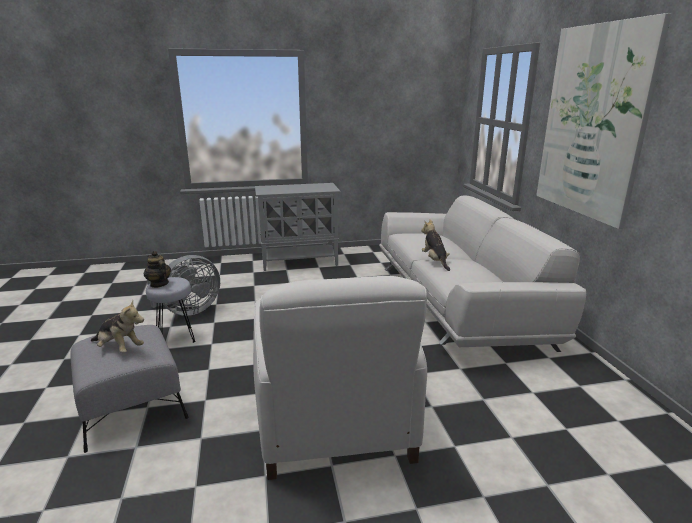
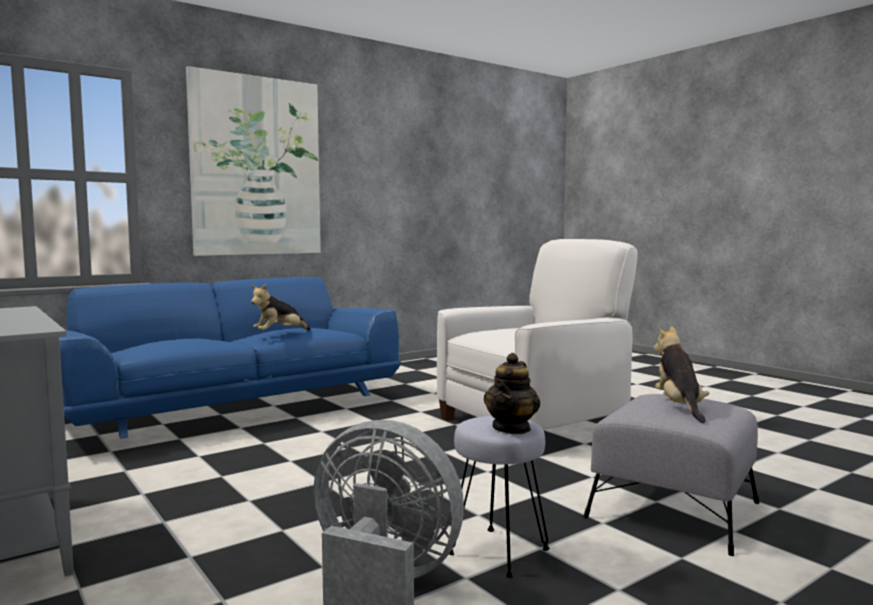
camera: 115 degrees left, 15 degrees down
(459, 304) = (232, 409): white sofa -> blue sofa

